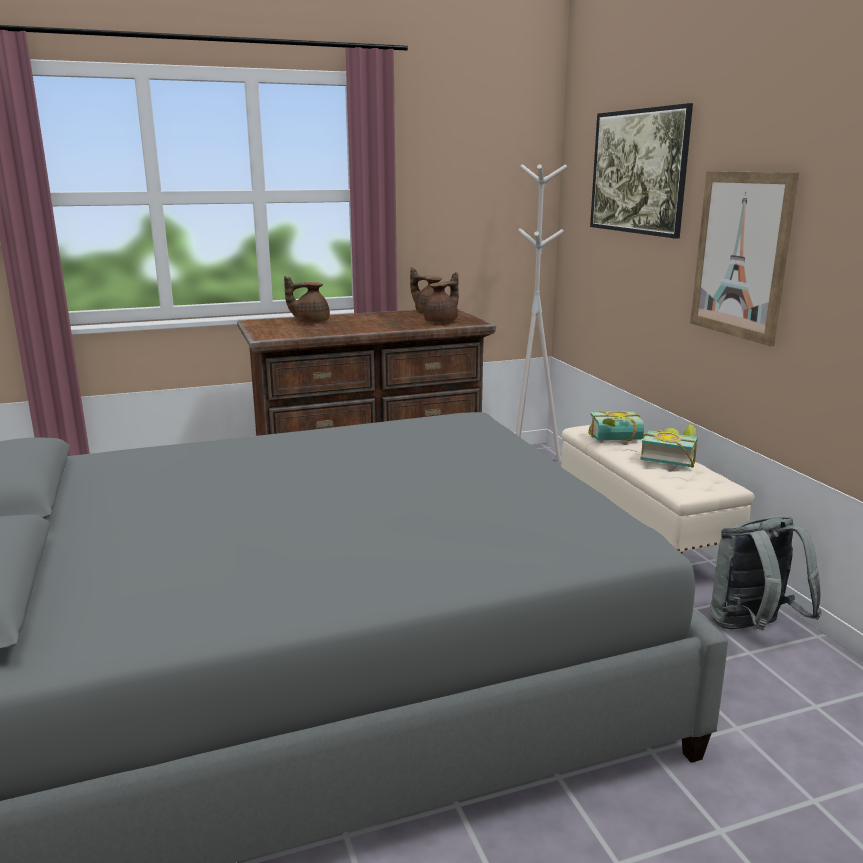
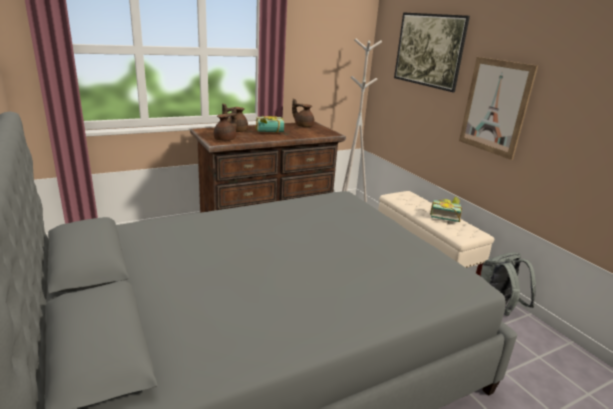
camera: 10 degrees left, 5 degrees up
(442, 321) = (314, 133): brown teapot -> brown teapot (226, 139)
(616, 440) = (412, 203): book -> book (270, 132)

